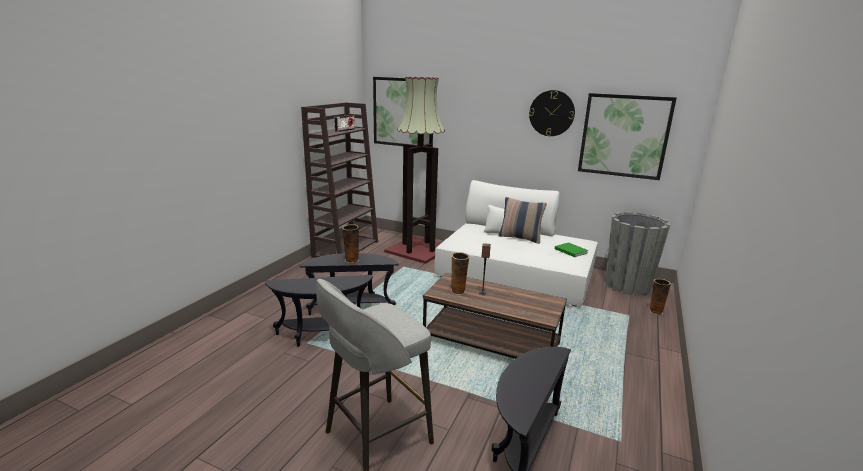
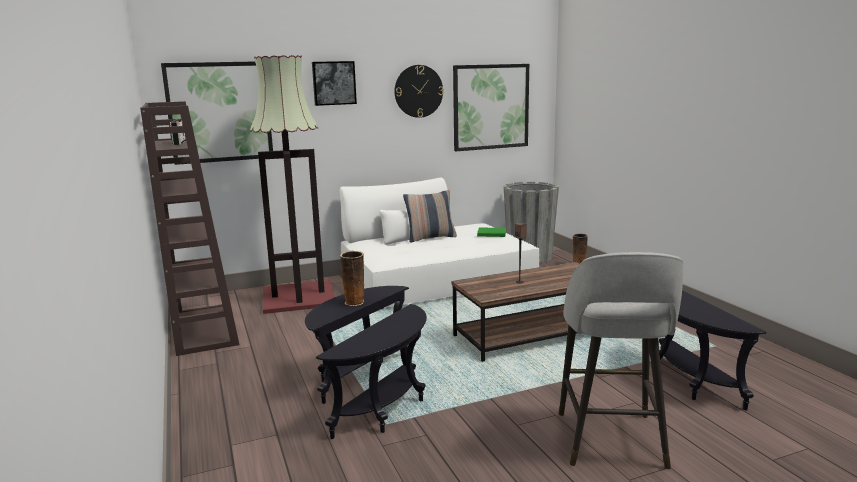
camera: 45 degrees left, 5 degrees down
(458, 291) = (499, 288): vase -> none
(481, 99) = (334, 83): none -> picture

